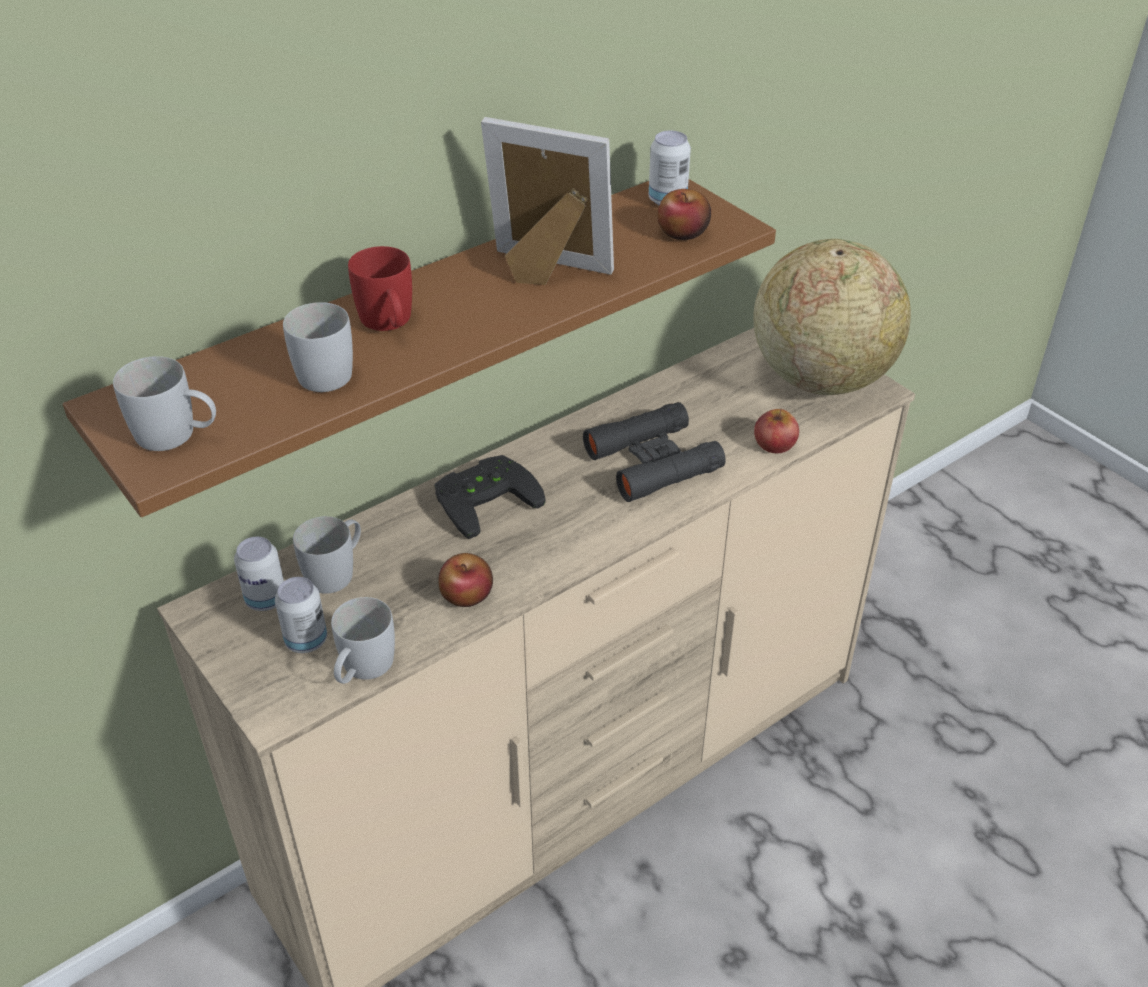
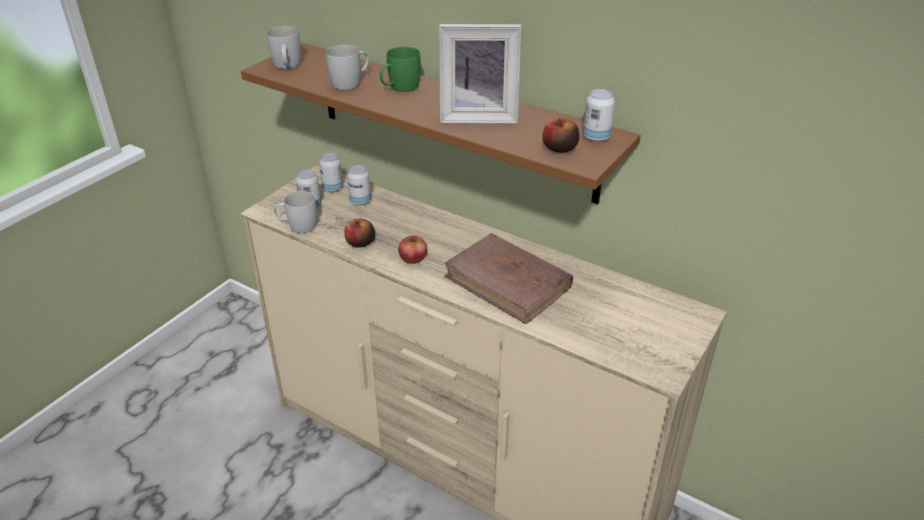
camera: 70 degrees right, 5 degrees down
(336, 571) = (360, 201): white mug -> can
(389, 323) = (399, 88): red mug -> green mug
(484, 498) = (438, 230): black game controller -> none
(546, 272) = (478, 116): picture frame -> picture frame turned 90 degrees clockwise
(653, 461) = (508, 282): black binoculars -> brown book
(774, 443) = (562, 331): apple -> apple (413, 258)
(820, 378) = (655, 341): globe -> none

